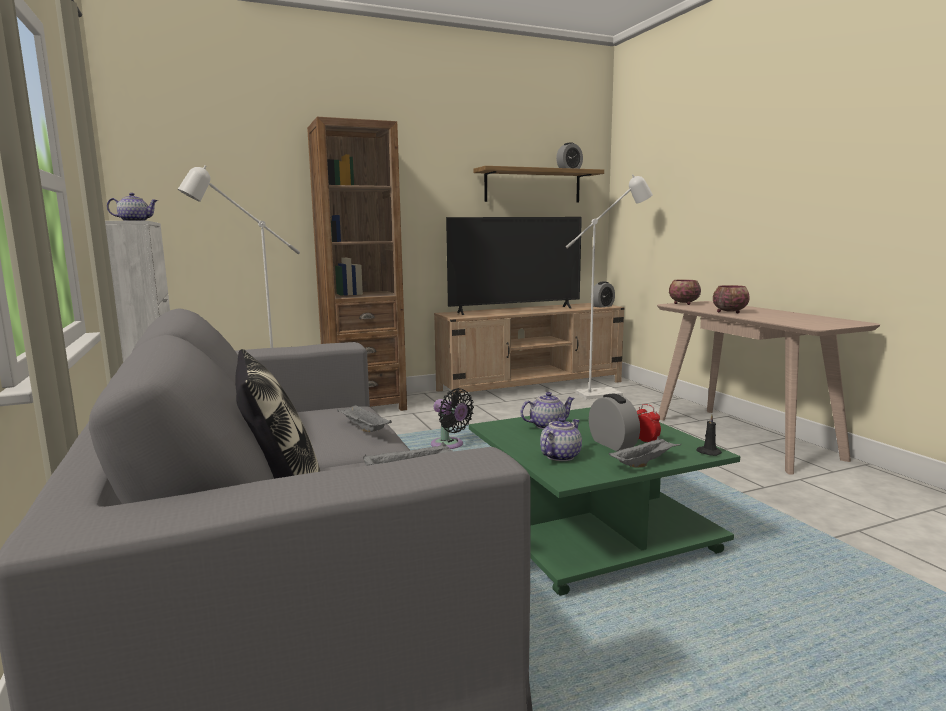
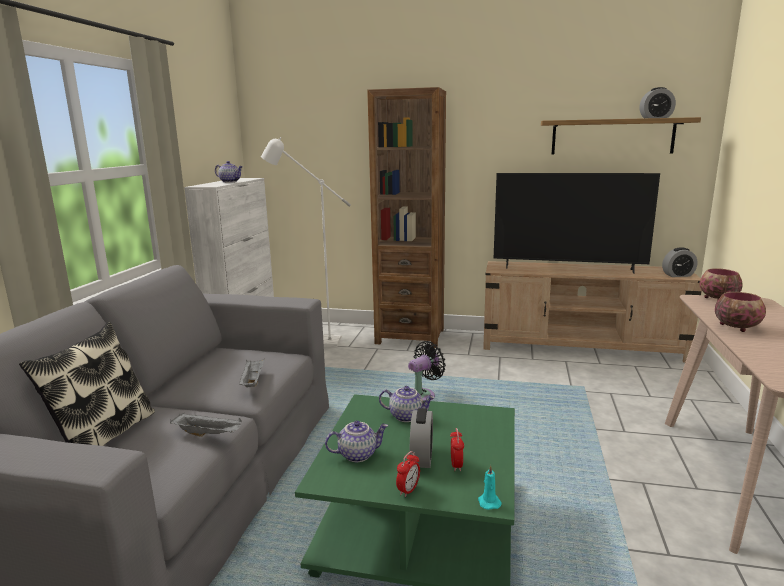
camera: 35 degrees right, 5 degrees up
(449, 445) = (422, 395): black fan -> black fan turned 120 degrees counterclockwise
(606, 393) = (650, 374): white floor lamp -> none
(644, 463) = (408, 490): grey tray -> alarm clock
(708, 452) = (488, 502): black candle -> turquoise candle

